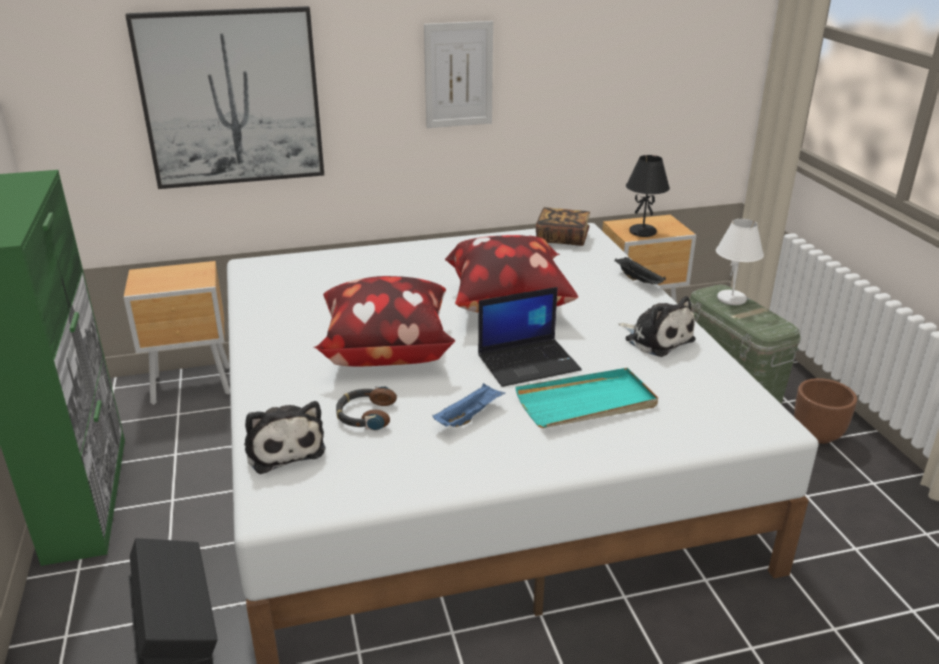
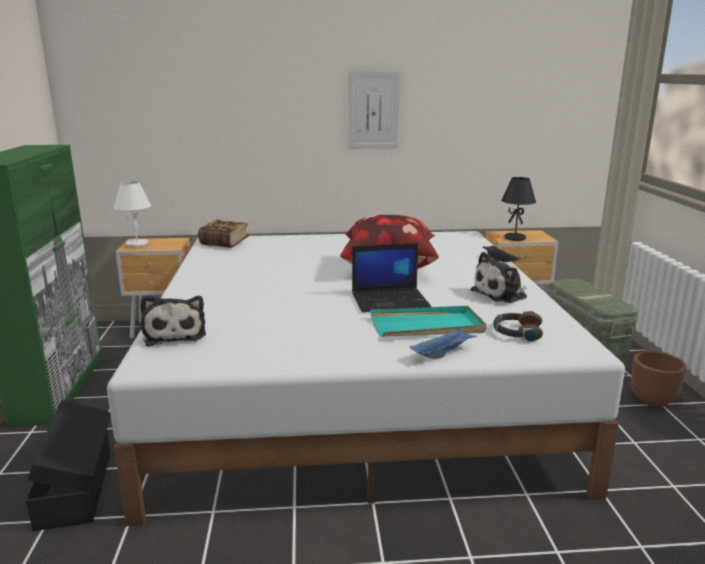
camera: 10 degrees right, 10 degrees down
(231, 98) = (208, 118): picture -> none
(365, 415) = (247, 320): headphones -> headphones (517, 332)
(385, 350) = (282, 287): pillow -> none
(469, 416) = (327, 327): blue tray -> blue tray (442, 353)
(562, 238) = (448, 237): book -> book (224, 243)
(656, 339) = (501, 294): plush toy -> plush toy turned 90 degrees clockwise
(732, 299) = (583, 287): white table lamp -> white table lamp (137, 245)

